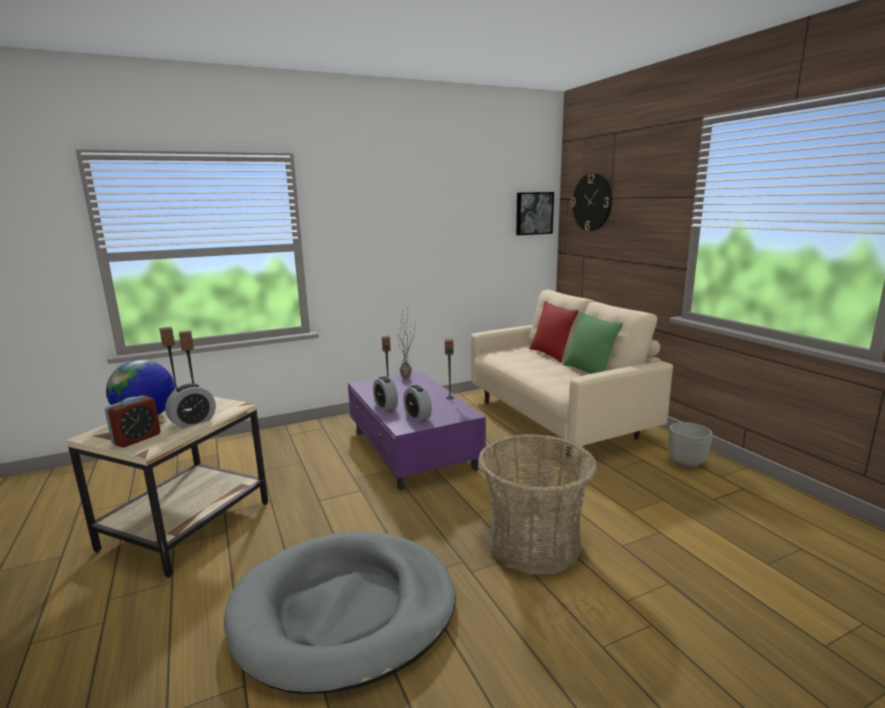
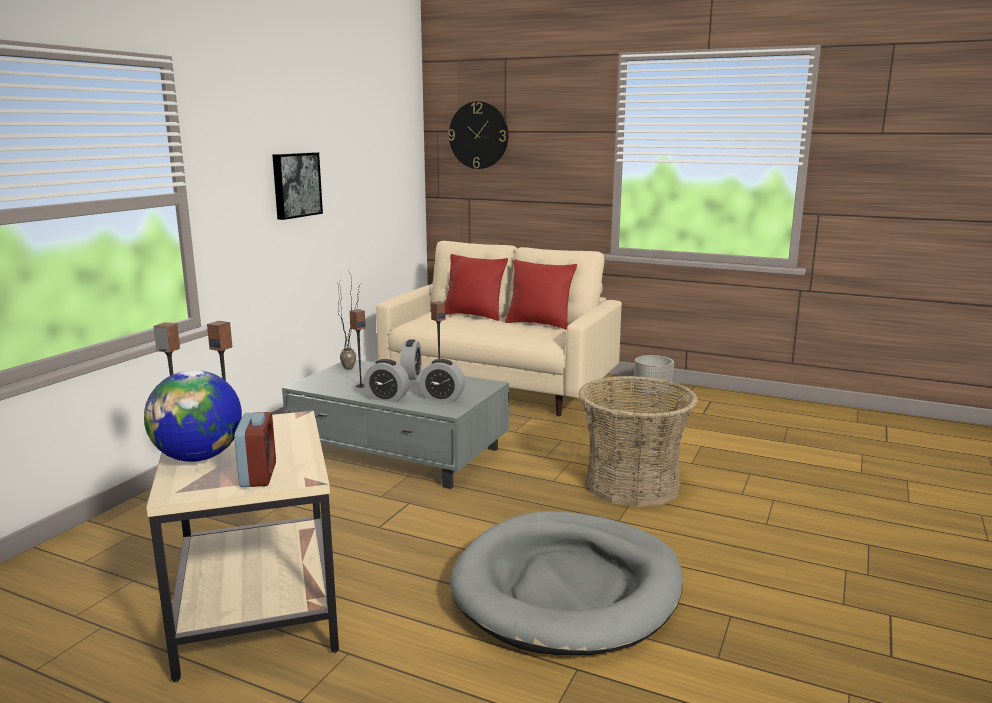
camera: 40 degrees left, 0 degrees up
(193, 422) = (285, 444): alarm clock -> alarm clock (411, 375)
(412, 450) = (400, 453): purple coffee table -> grey coffee table
(533, 213) = (405, 148): picture -> picture (295, 185)
(588, 372) = (539, 324): green pillow -> red pillow

